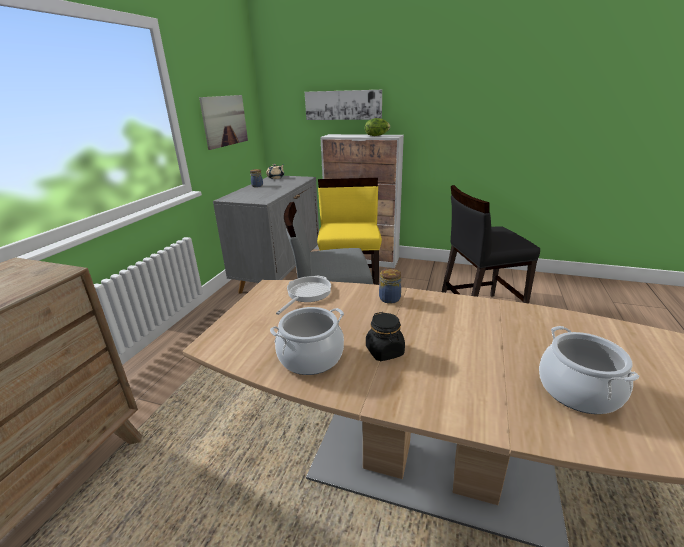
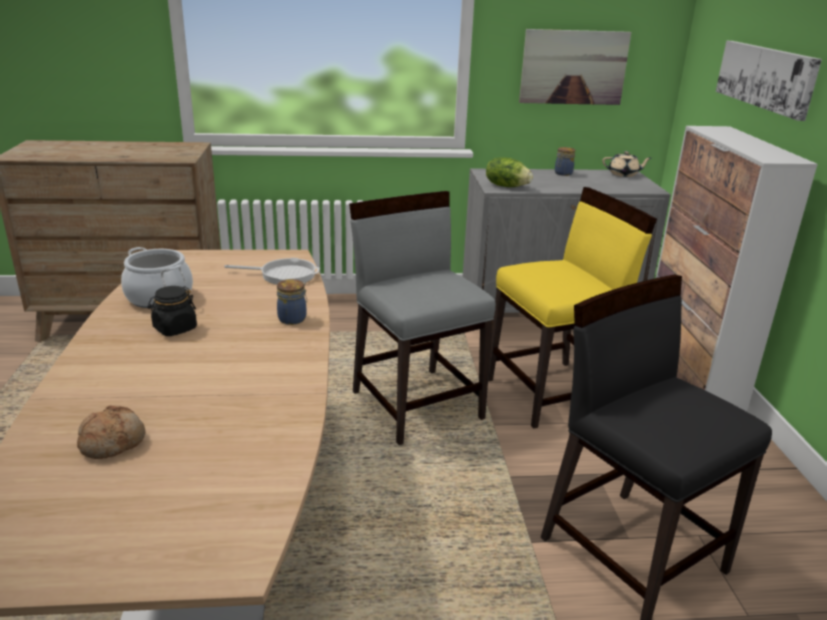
camera: 65 degrees right, 0 degrees up
(377, 135) = (761, 150): lettuce -> lettuce (506, 186)
(578, 391) = (112, 441): cooking pot -> bread

